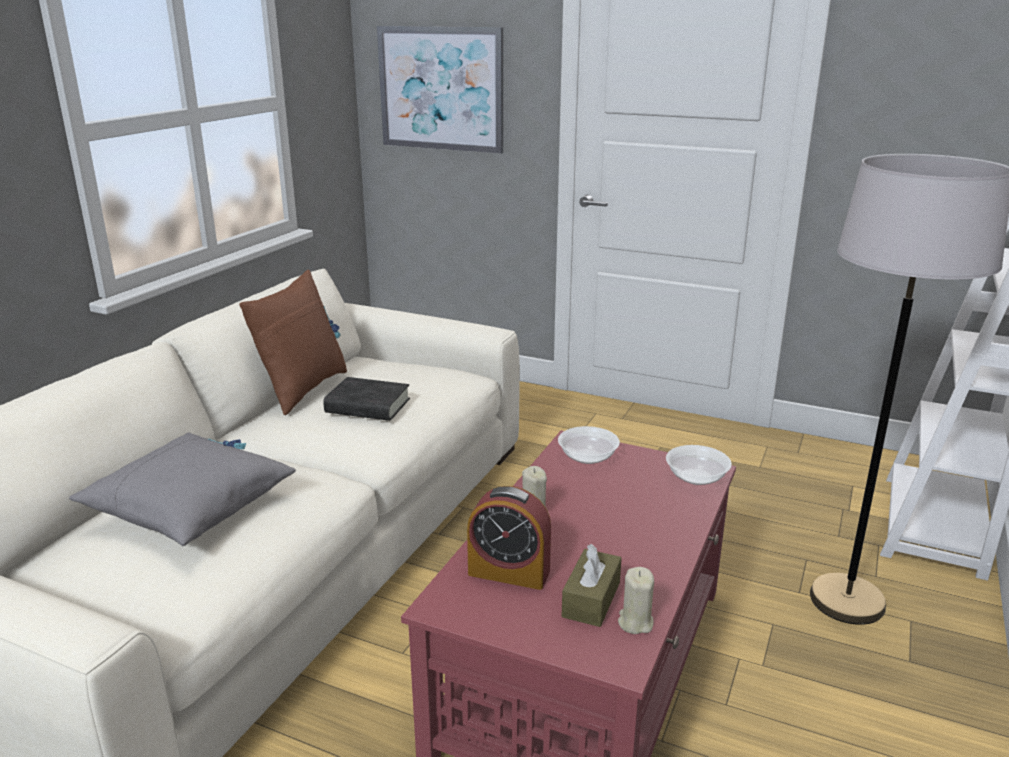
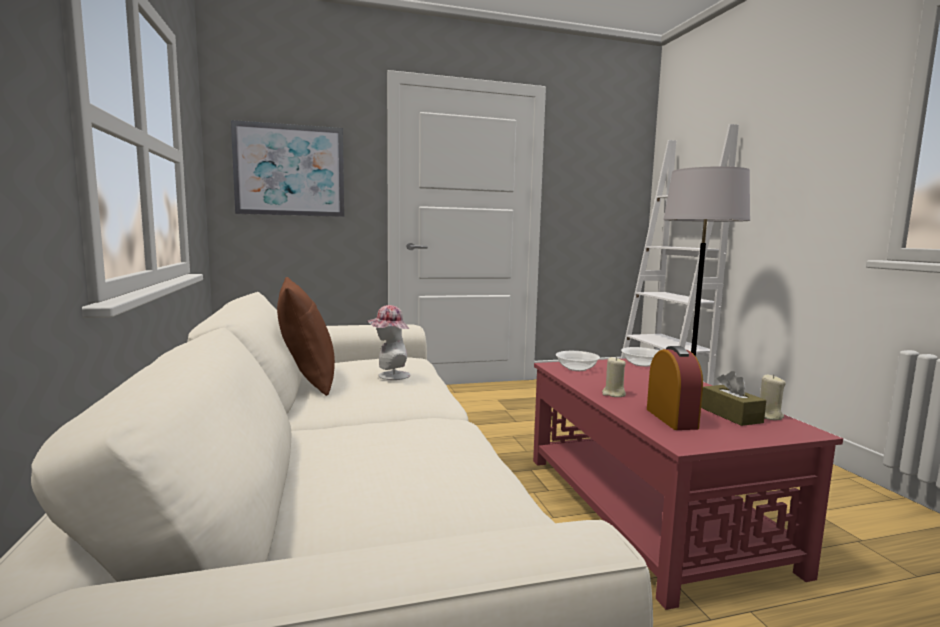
camera: 40 degrees left, 15 degrees down
(191, 509) = (388, 459): grey pillow -> none
(367, 406) = (389, 376): black book -> hat
(509, 572) = (671, 418): alarm clock -> alarm clock turned 75 degrees counterclockwise

